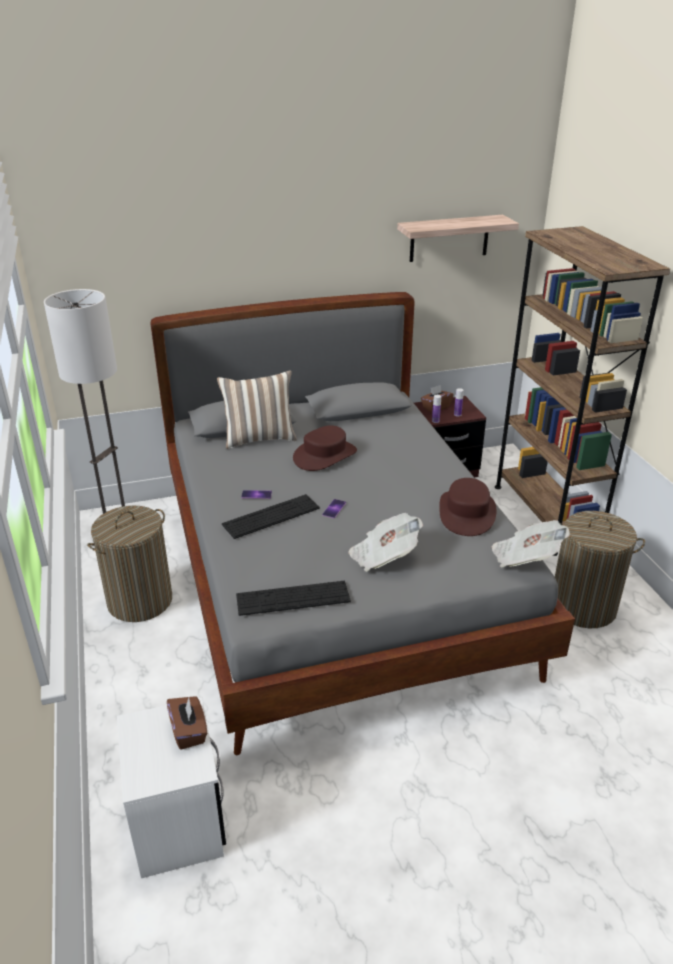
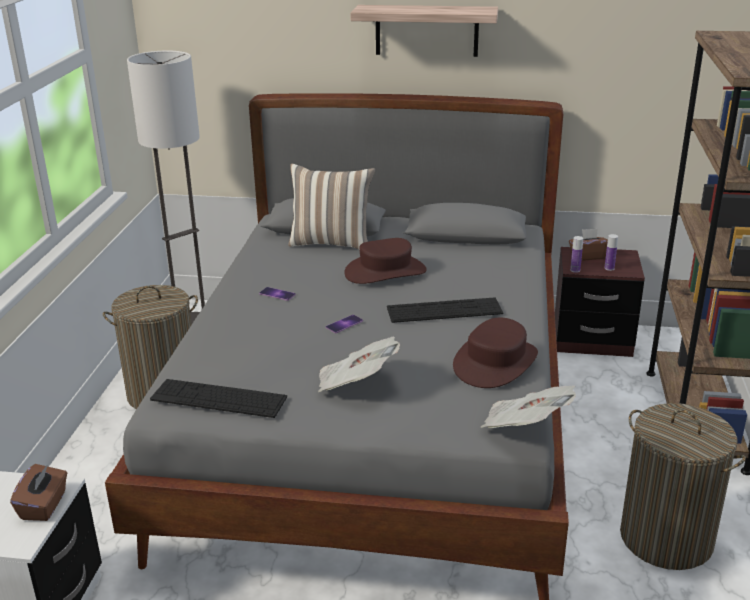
camera: 25 degrees right, 5 degrees down
(271, 516) = (271, 317): keyboard -> keyboard (444, 310)
(449, 238) = (622, 41): shelf -> shelf (426, 30)

